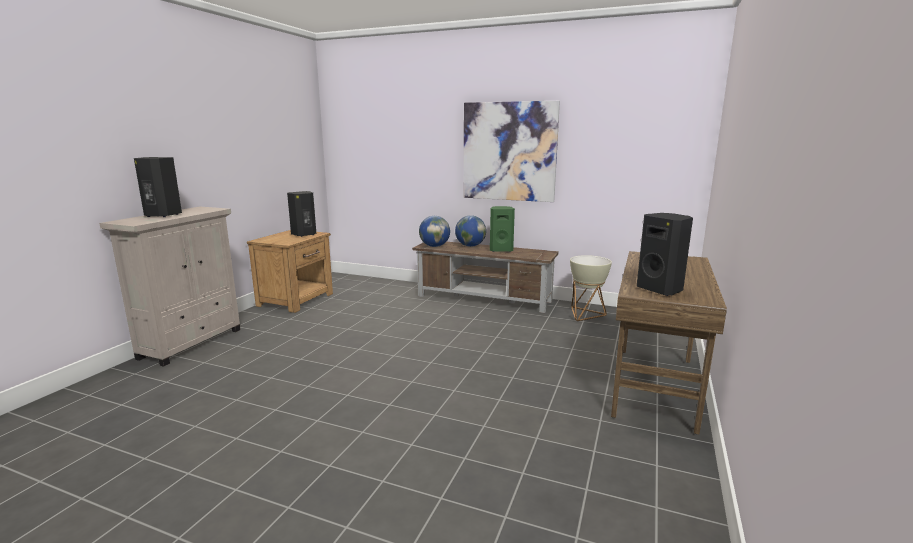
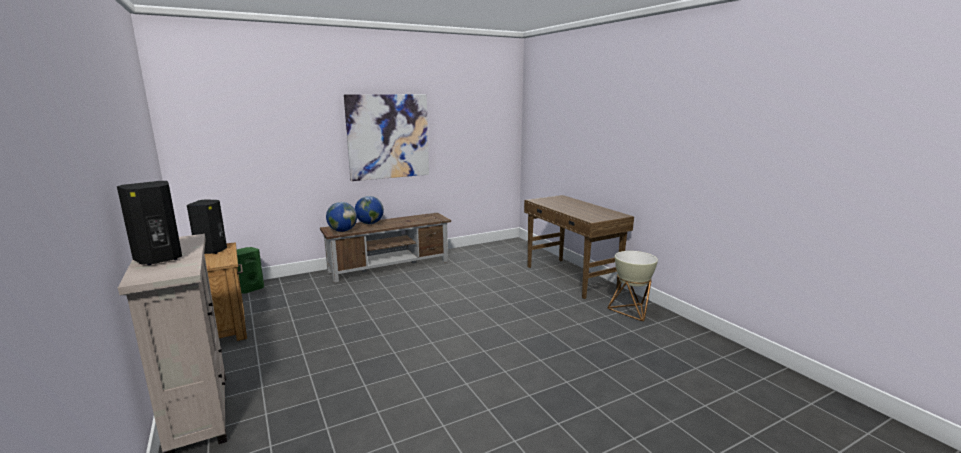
camera: 50 degrees left, 0 degrees up
(501, 250) = (400, 220): green speaker -> green speaker (250, 289)
(586, 314) = (471, 254): planter -> planter (631, 311)
(660, 289) = (595, 215): black speaker -> none

